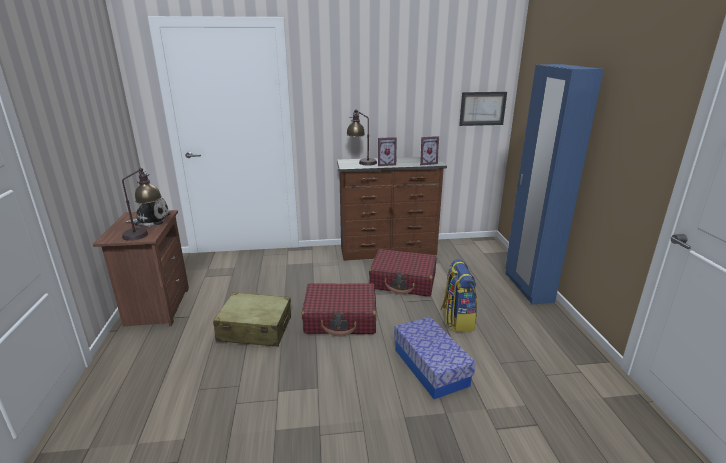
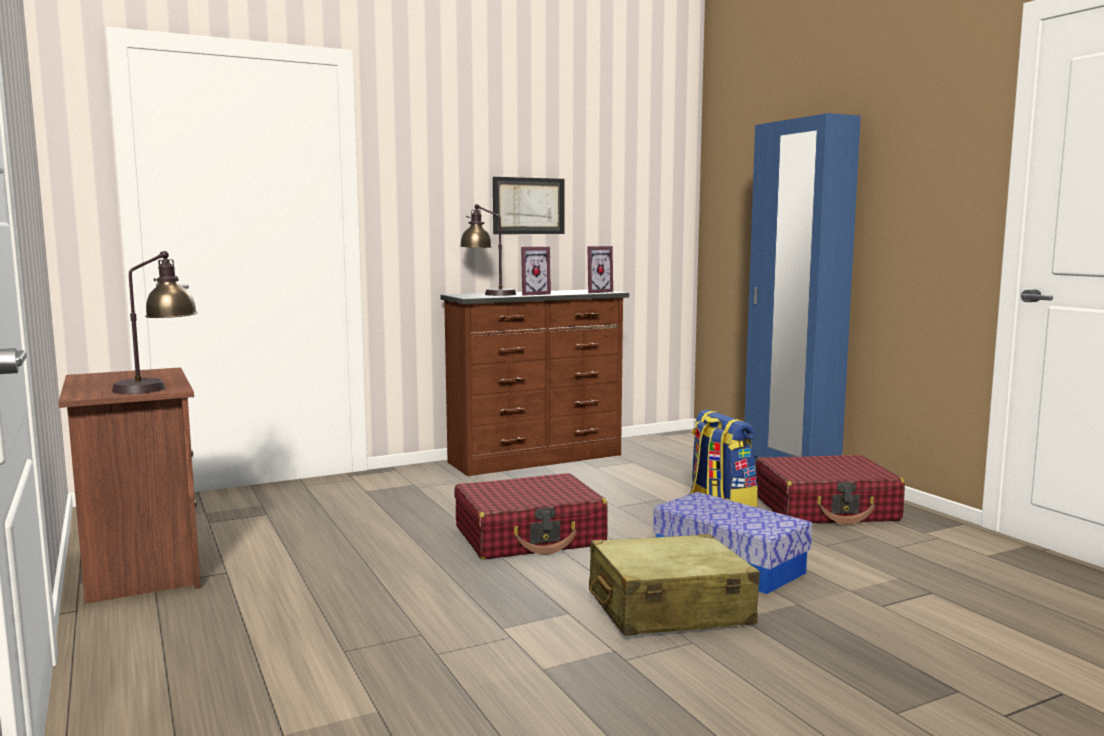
camera: 20 degrees left, 15 degrees down
(150, 220) = (142, 377): plush toy -> none
(255, 329) = (382, 568): beige suitcase -> beige suitcase (668, 609)
(403, 281) = (595, 486): red suitcase -> red suitcase (826, 509)
(482, 108) = (657, 214): picture -> picture (528, 206)

